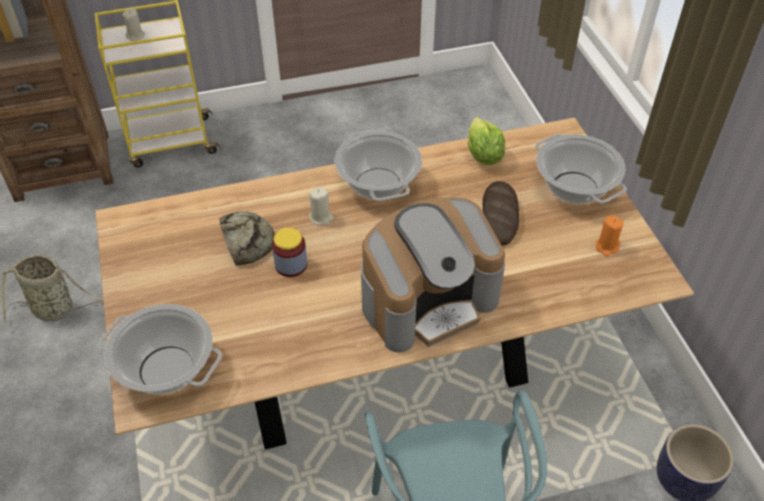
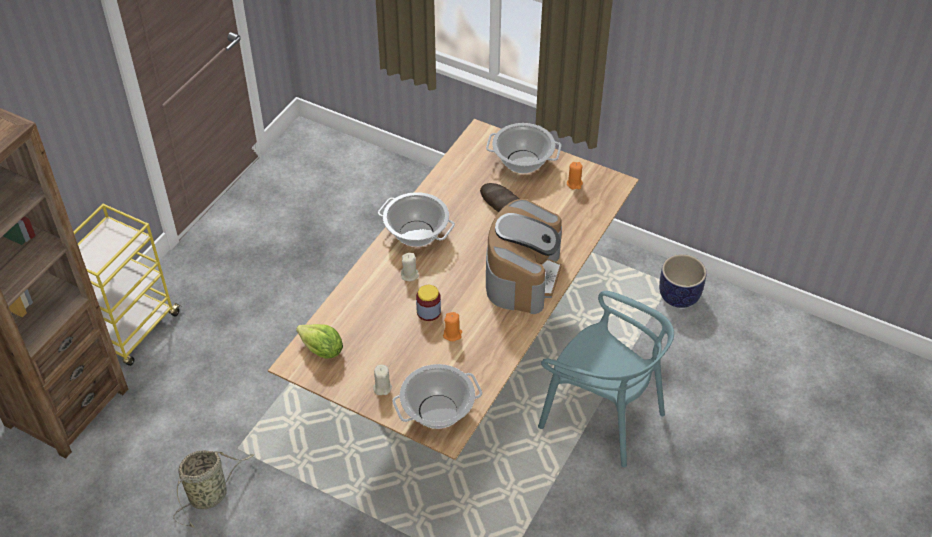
camera: 45 degrees left, 0 degrees up
(136, 36) = (94, 251): beige candle -> beige candle (382, 388)
(246, 241) = (385, 318): bread -> none
(282, 304) = (452, 334): none -> orange candle
(483, 155) = (452, 176): lettuce -> lettuce (322, 350)

